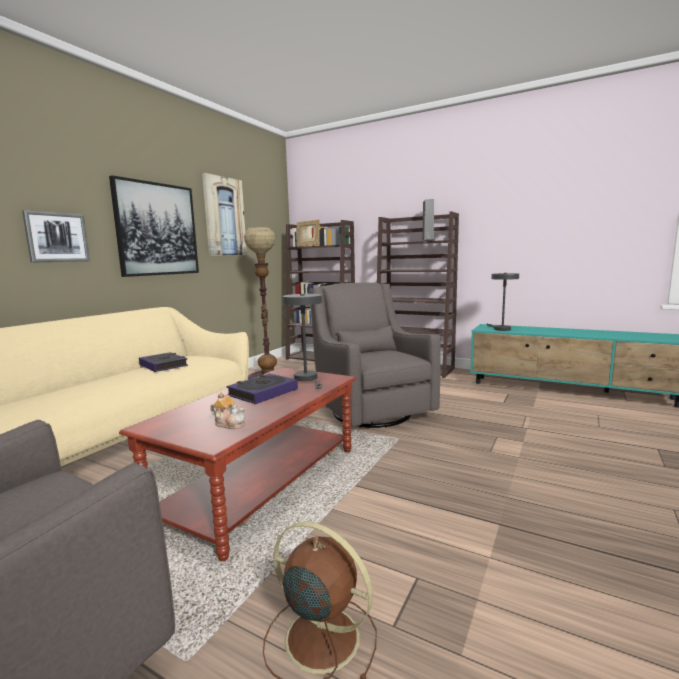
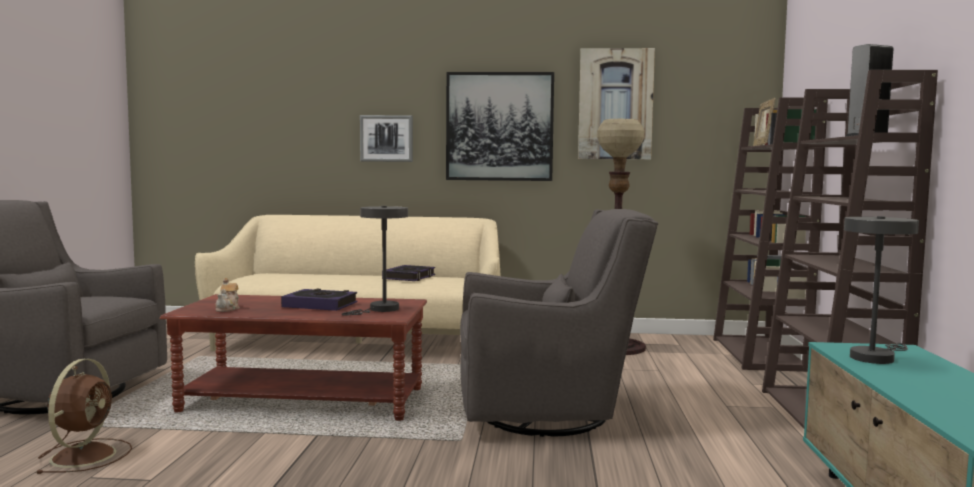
camera: 65 degrees right, 5 degrees down
(370, 411) = (549, 414): grey armchair -> grey armchair turned 45 degrees clockwise

